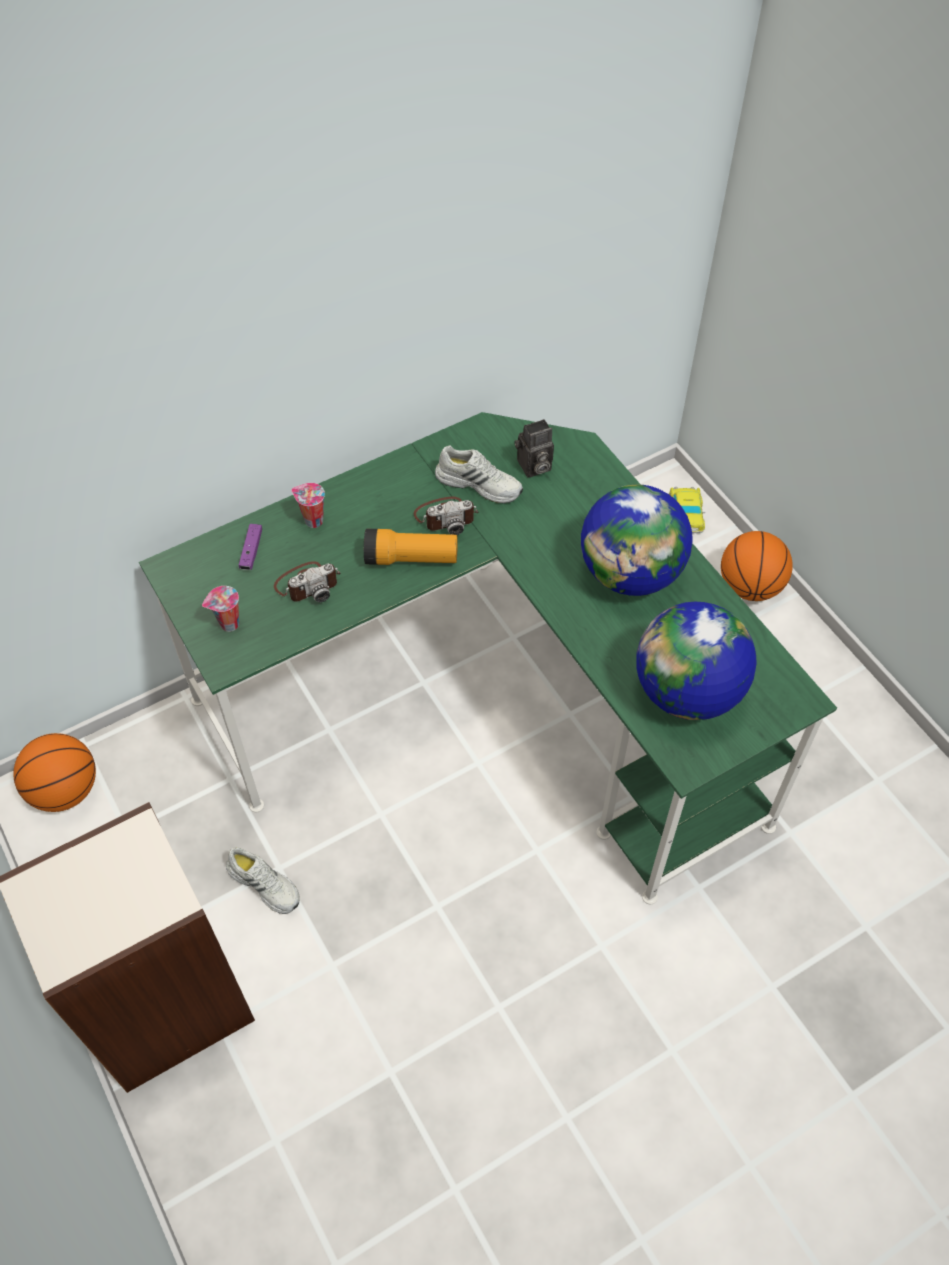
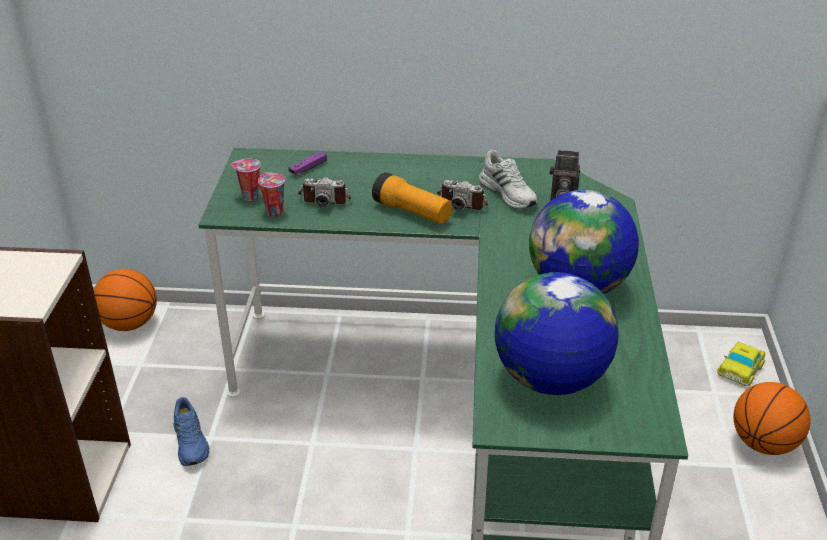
camera: 35 degrees right, 20 degrees down
(265, 883) = (191, 442): white shoe -> blue shoe
(312, 521) = (366, 169): cup -> cup (273, 211)

